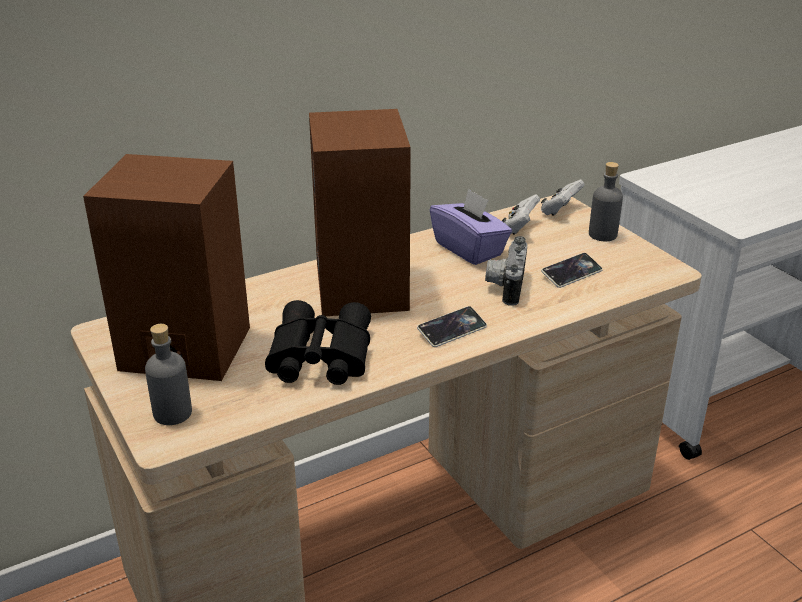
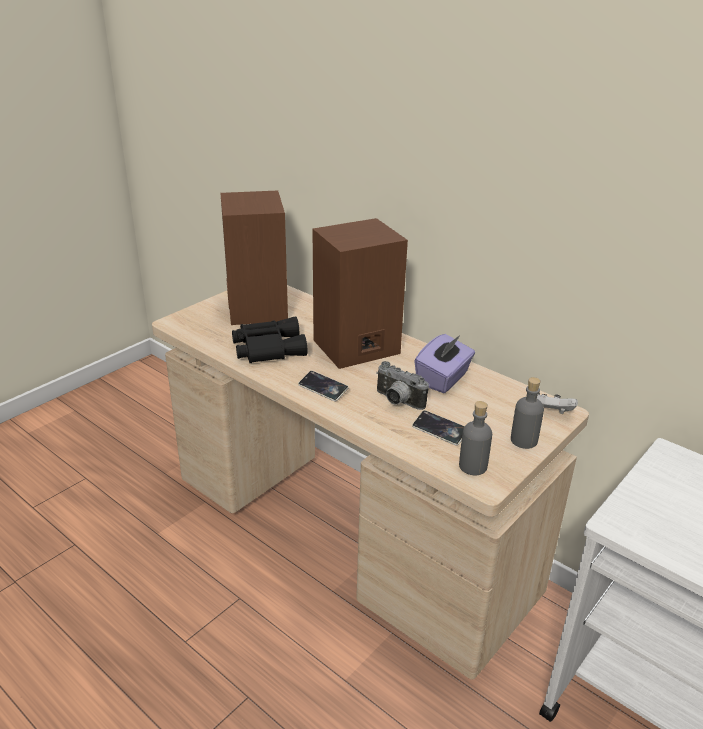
camera: 70 degrees right, 0 degrees up
(172, 413) = (197, 319): grey bottle -> grey bottle (473, 466)
(504, 286) = (397, 401): camera -> camera turned 135 degrees counterclockwise
(518, 229) = (496, 396): white game controller -> none

